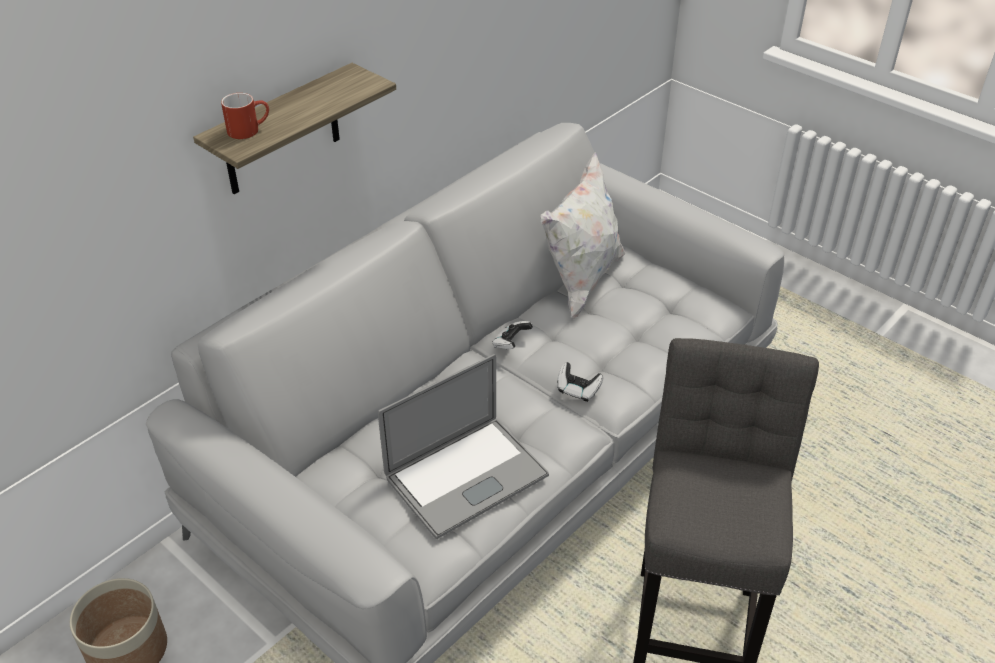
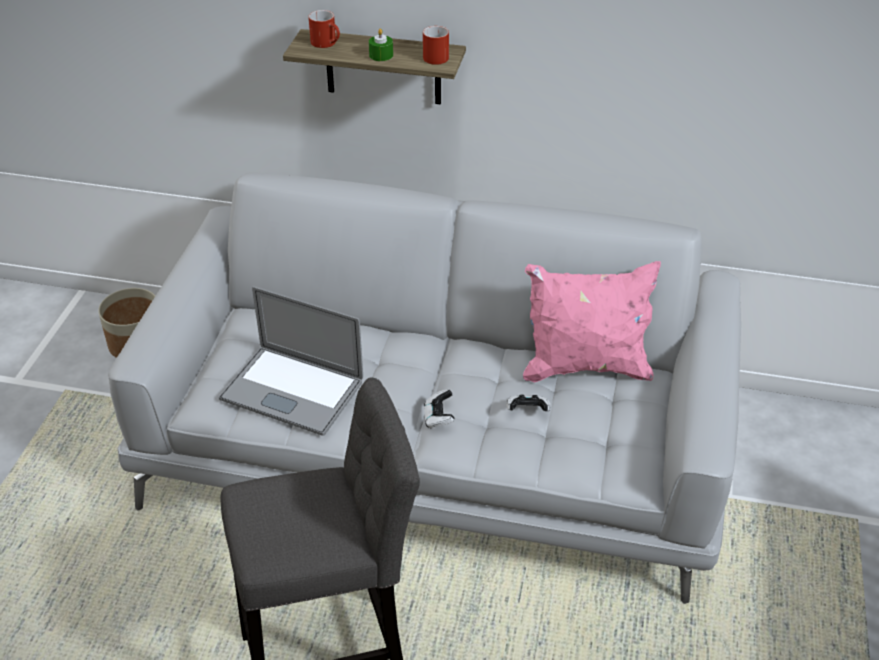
camera: 60 degrees right, 0 degrees up
(314, 108) = (381, 55): none -> green candle
(351, 82) = (433, 56): none -> red mug
(511, 343) = (462, 356): game controller -> game controller (527, 411)
(581, 281) = (585, 367): white pillow -> pink pillow

